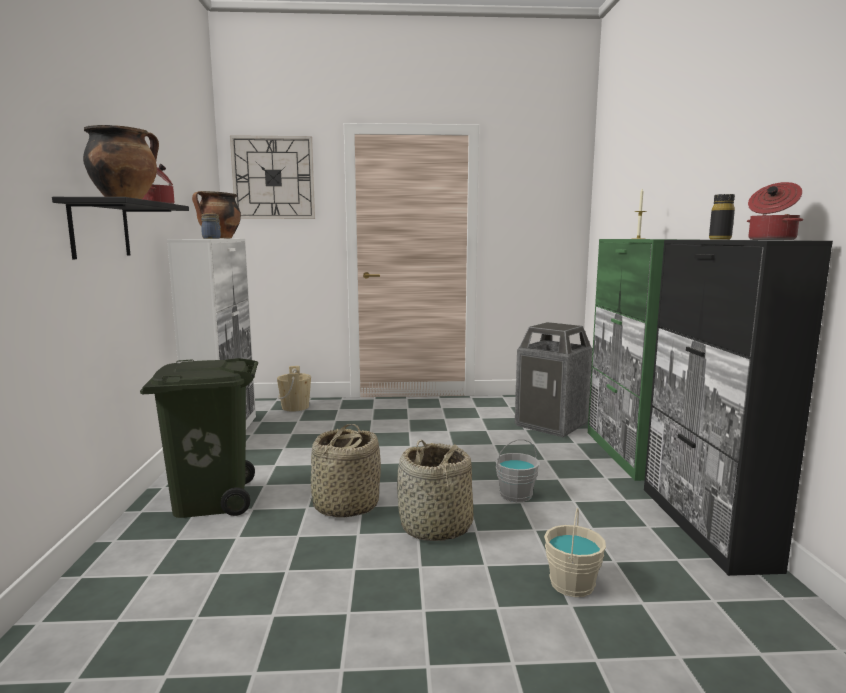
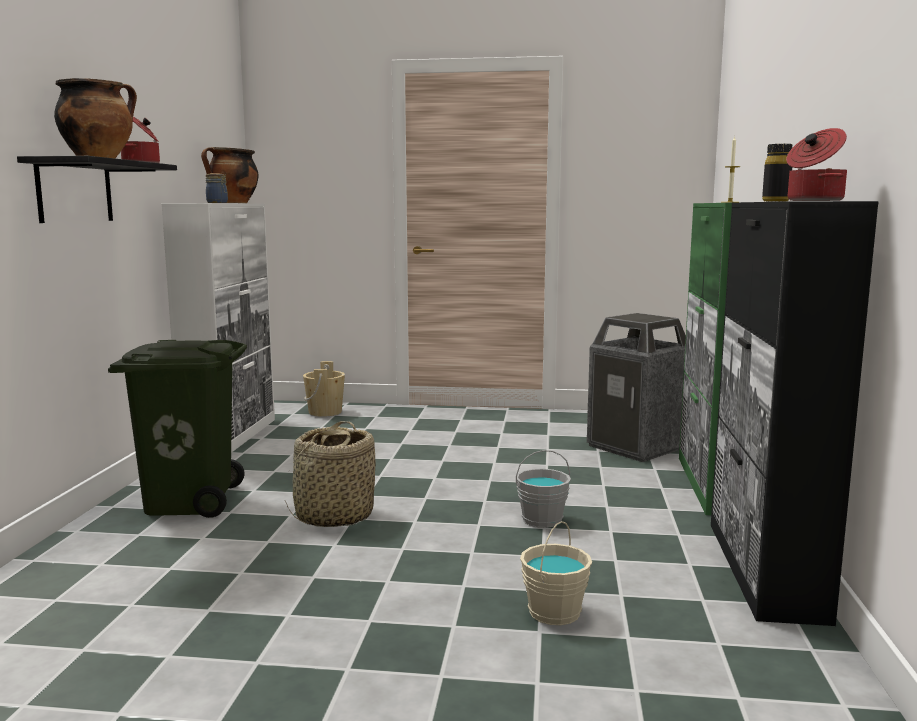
camera: 10 degrees right, 0 degrees up
(273, 178) = (307, 129): wall clock -> none
(435, 527) = (426, 545): basket -> none

